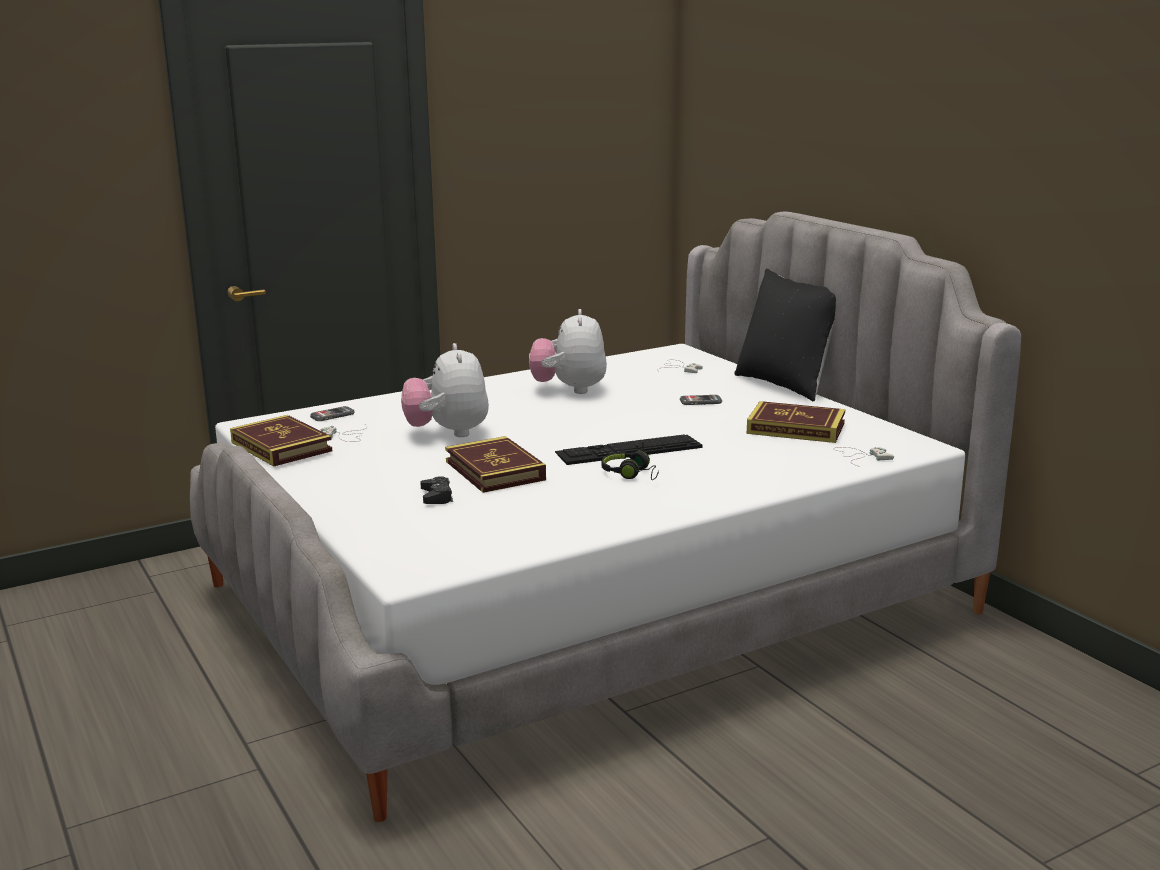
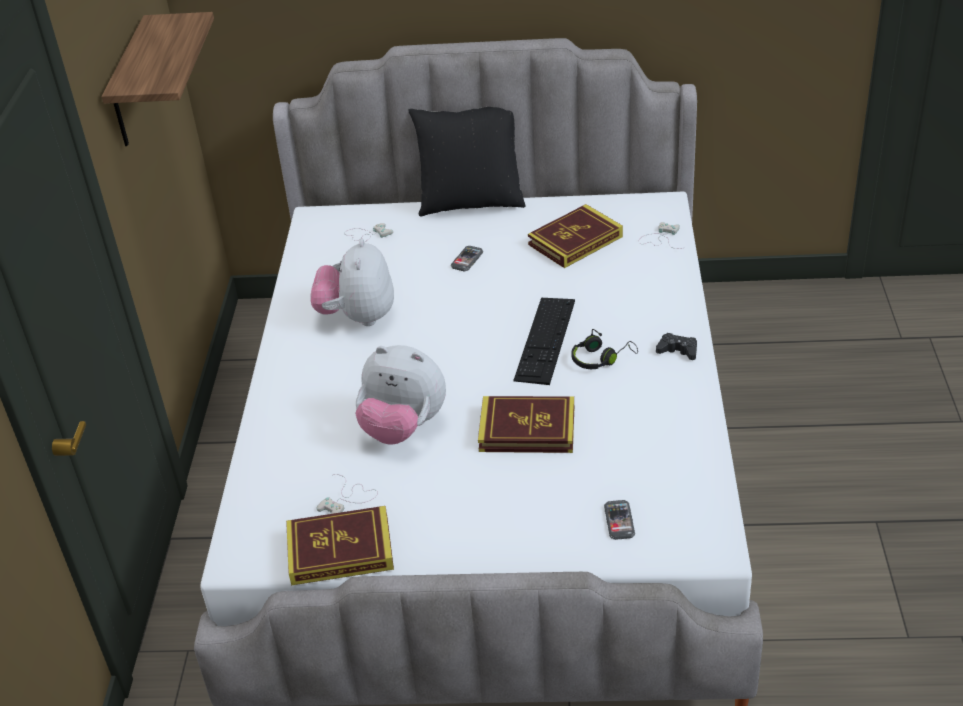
camera: 55 degrees left, 20 degrees up
(332, 415) = (272, 490): phone -> phone (619, 521)
(437, 497) = (560, 482): black game controller -> black game controller (678, 351)
(547, 151) = (131, 84): none -> shelf
(569, 389) = (358, 317): plush toy -> plush toy turned 60 degrees clockwise

